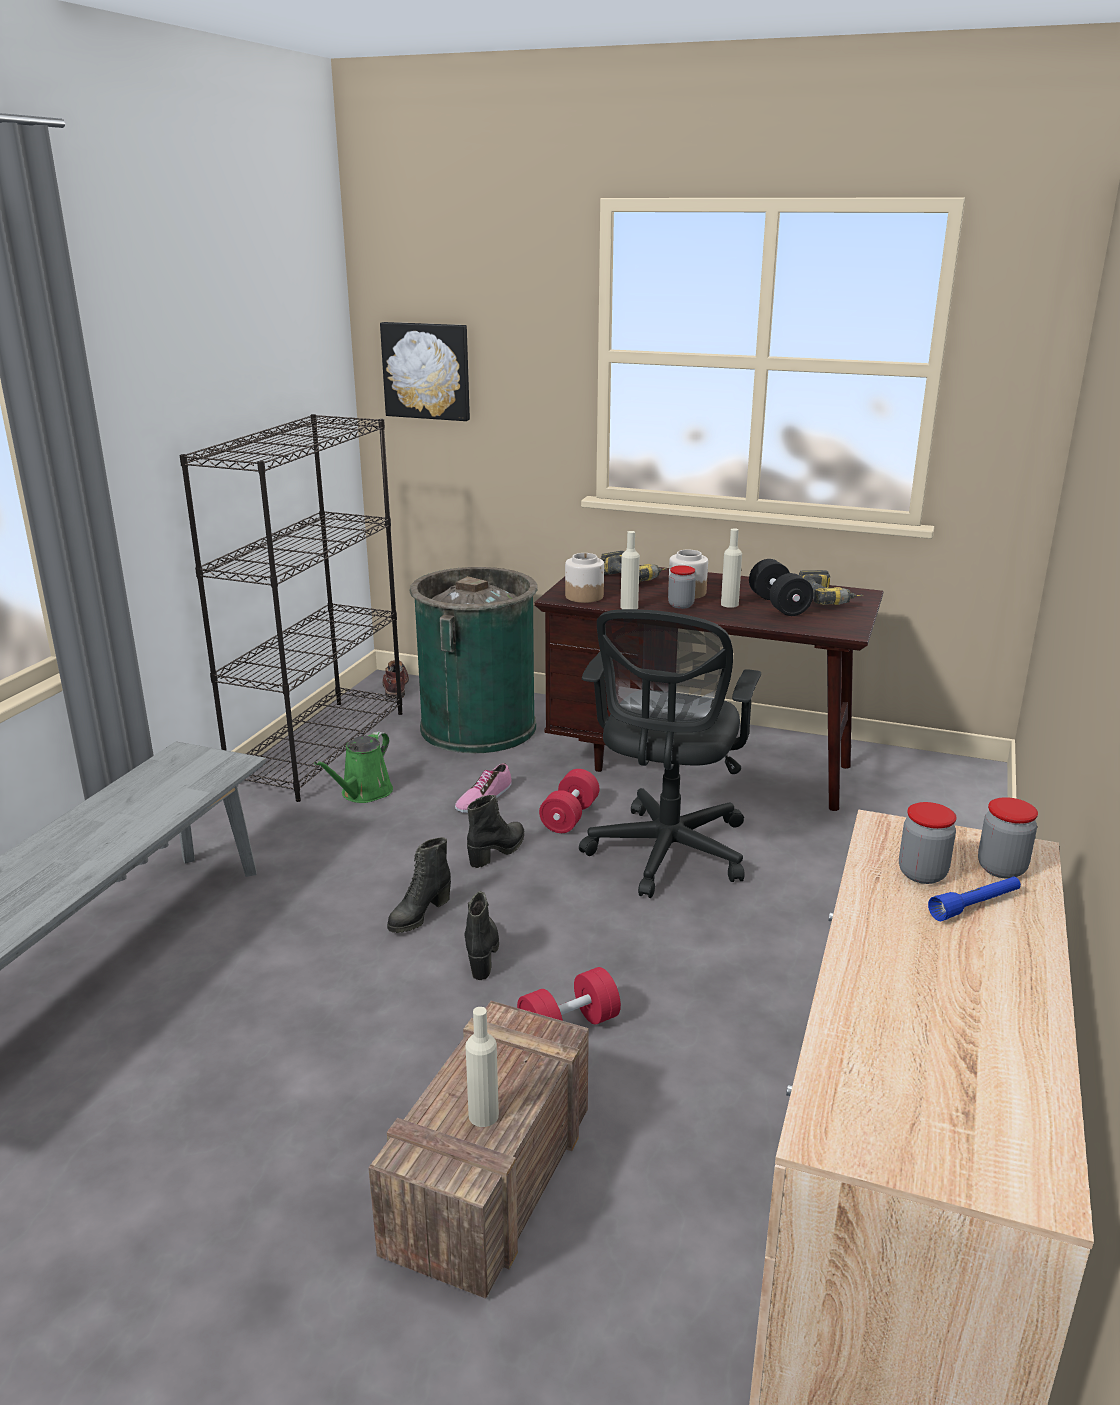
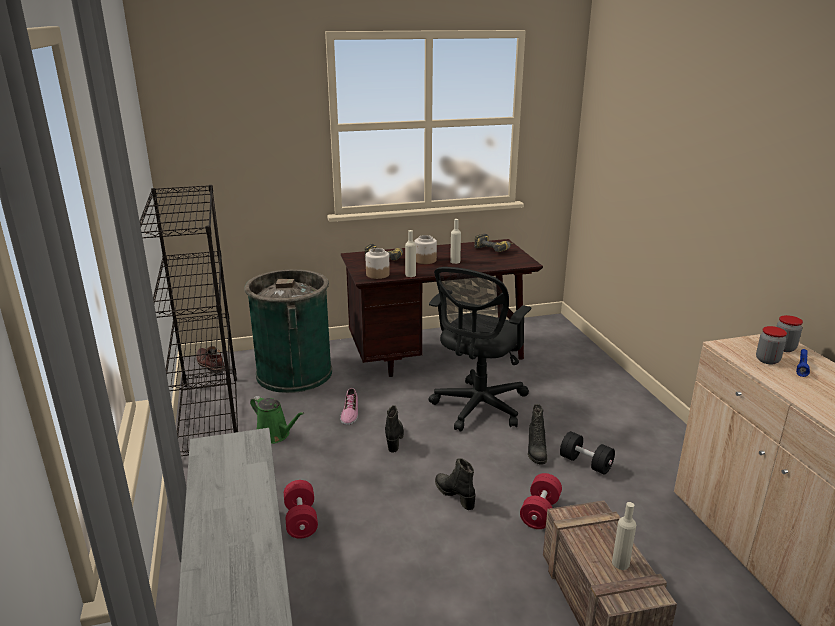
camera: 35 degrees left, 0 degrees up
(363, 793) = (275, 435): green watering can -> green watering can turned 45 degrees counterclockwise
(419, 915) = (397, 490): black boot -> black boot (536, 452)
(427, 371) = (209, 148): picture -> none
(569, 817) = (408, 406): red dumbbell -> red dumbbell (301, 520)
(666, 855) = (477, 408): black office chair -> black office chair turned 45 degrees clockwise
(681, 605) = (433, 267): jar -> none
(778, 605) = (477, 256): black dumbbell -> black dumbbell (585, 463)

